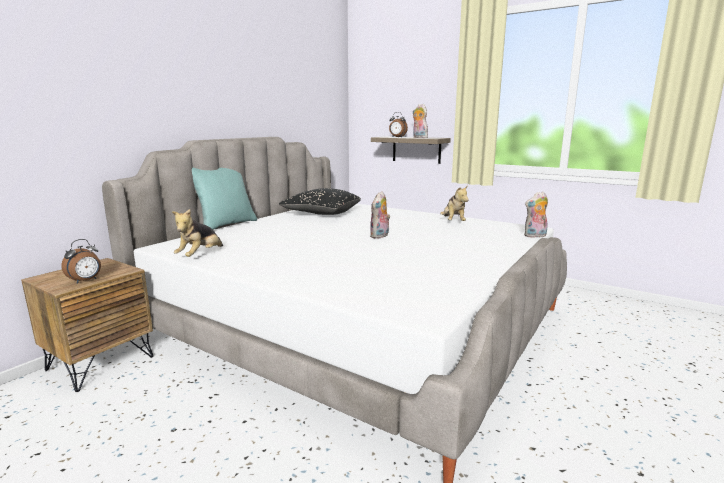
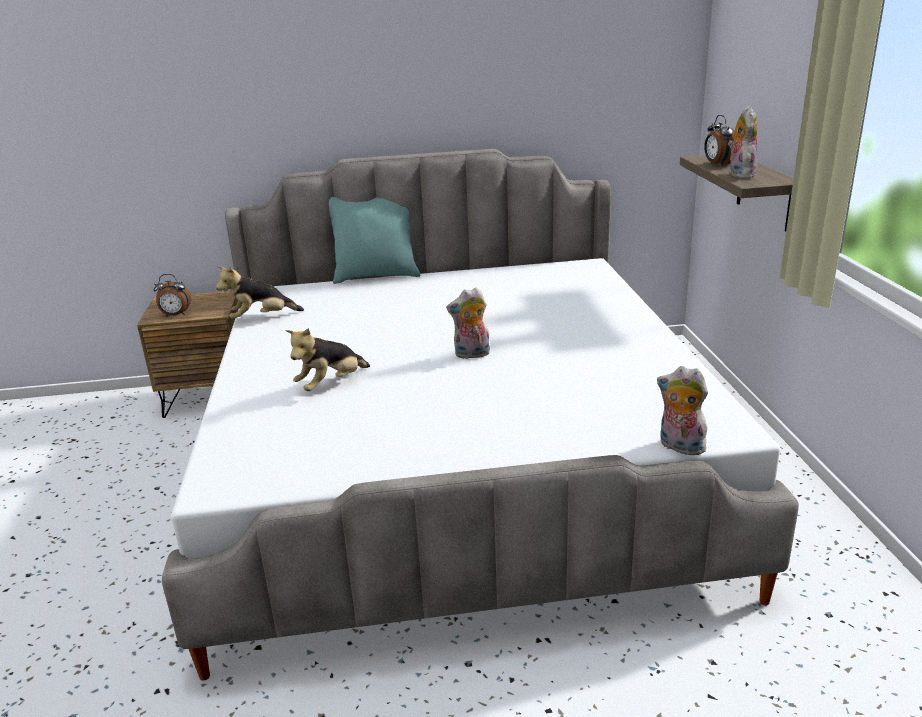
camera: 50 degrees right, 10 degrees up
(321, 213) = (517, 285): black pillow -> none
(453, 222) = (643, 365): plush toy -> plush toy (331, 384)

